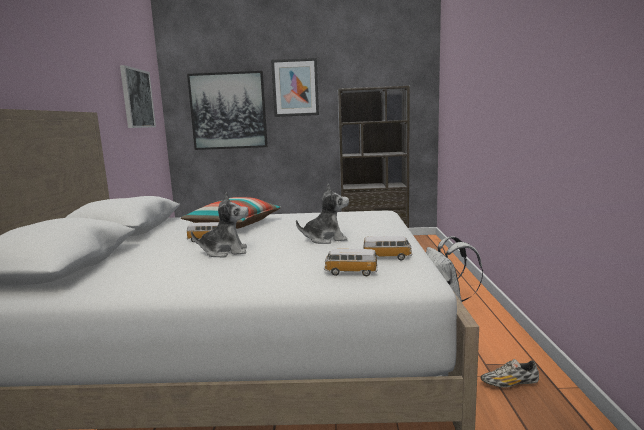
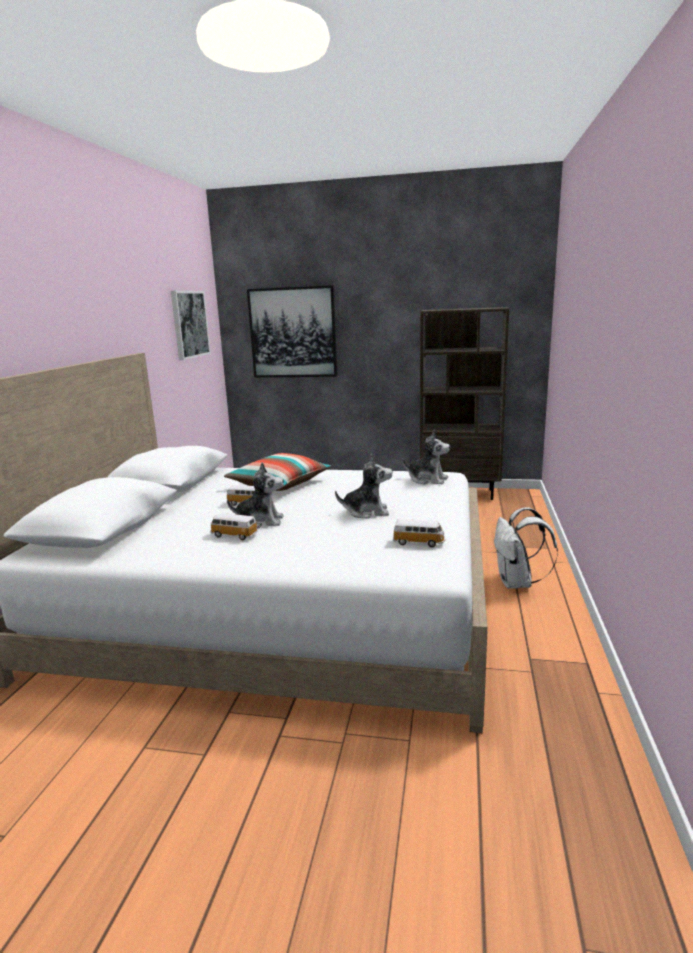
camera: 10 degrees right, 5 degrees up
(295, 87) = (372, 305): picture -> none
(350, 272) = (373, 558): toy car -> toy car (233, 535)
(367, 215) = (427, 480): none -> plush toy
(509, 384) = (546, 683): shoe -> none

